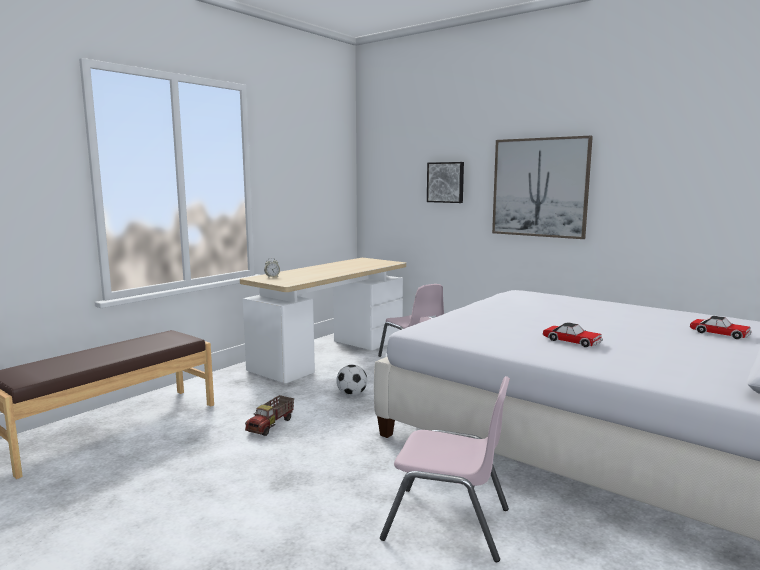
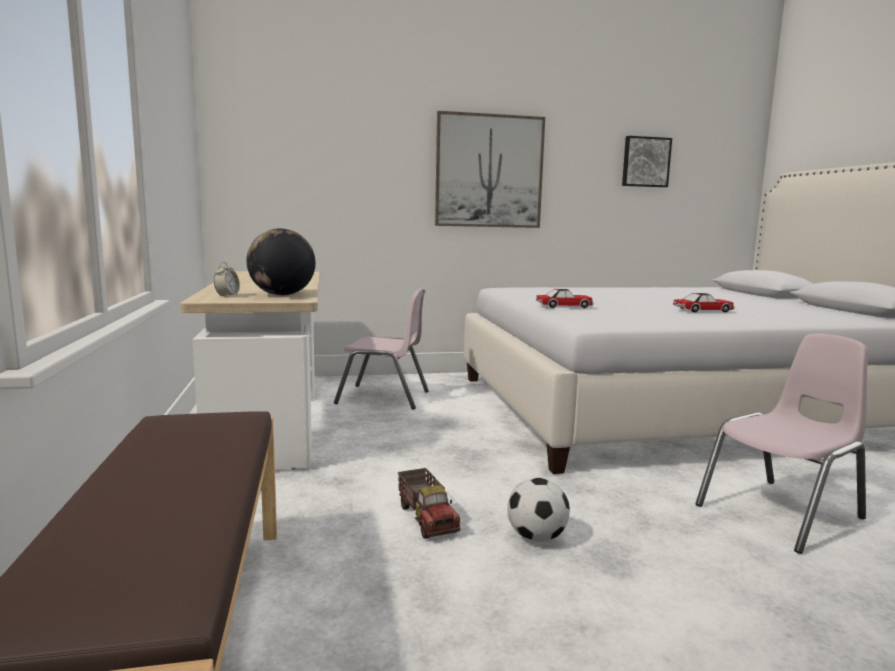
camera: 50 degrees left, 0 degrees up
(295, 279) = (282, 295): none -> globe
(351, 394) = (417, 449): football -> football (536, 537)
(446, 182) = (365, 161): picture -> picture (645, 162)
(719, 333) = (723, 294): toy car -> toy car (564, 306)

